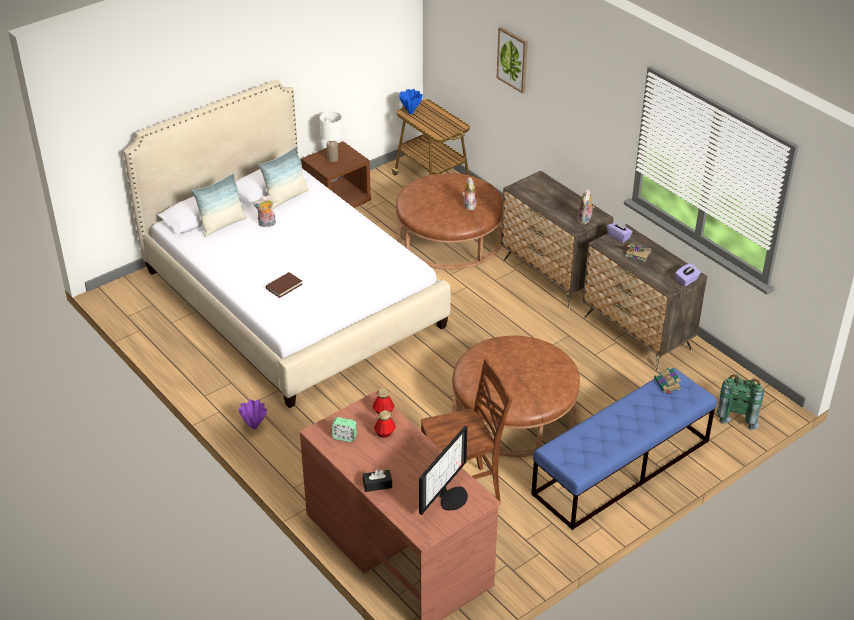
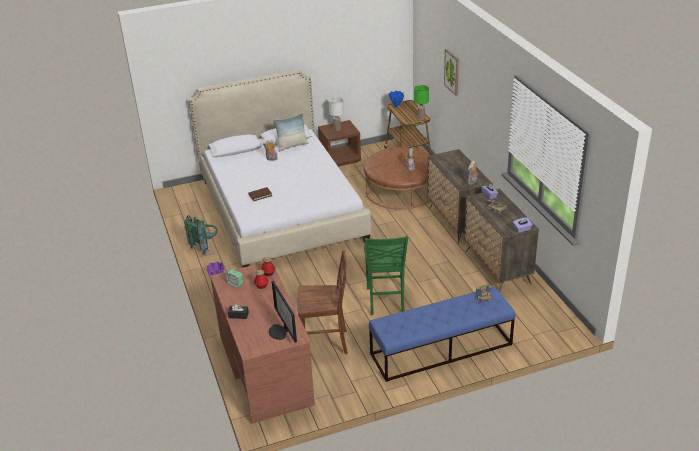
camera: 20 degrees right, 5 degrees down
(222, 225) = (244, 156): pillow -> none
(451, 497) = (280, 331): monitor -> monitor turned 105 degrees clockwise
(456, 126) = (421, 118): none -> green table lamp
(514, 412) = (386, 301): brown ottoman -> green chair
(737, 414) = (543, 331): green backpack -> green backpack (205, 245)

